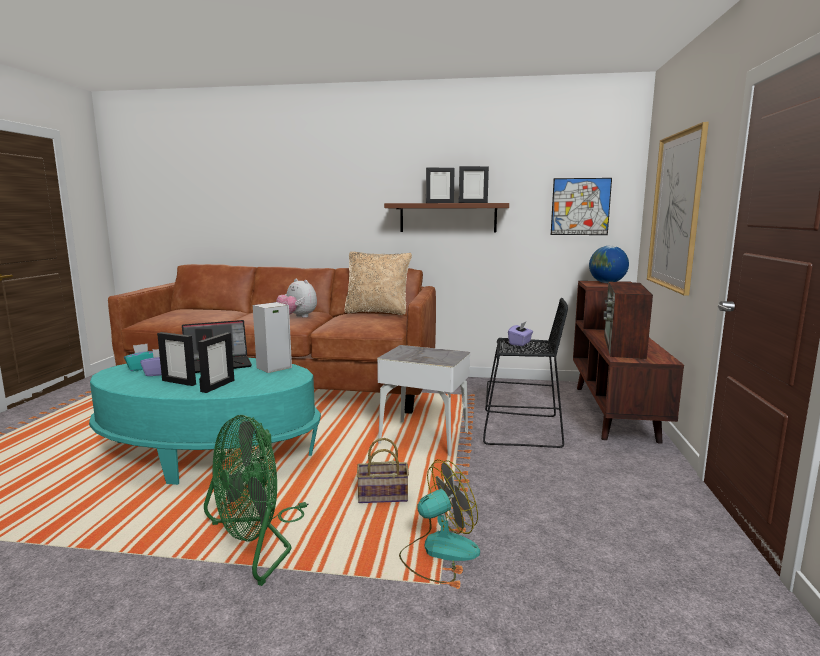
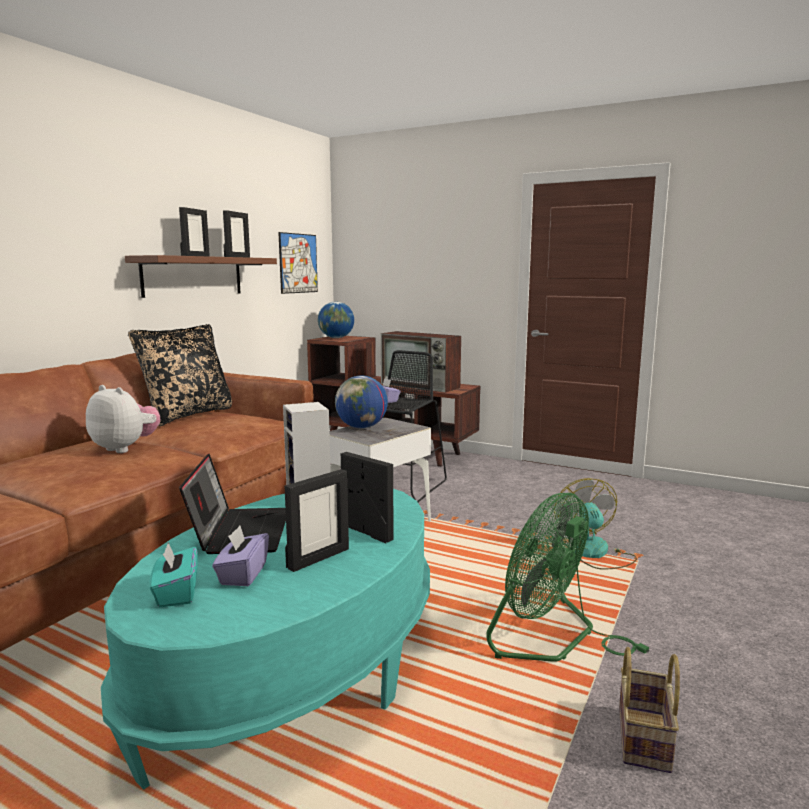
camera: 70 degrees left, 0 degrees up
(258, 539) = (560, 635): green fan -> green fan turned 150 degrees clockwise
(298, 317) = (125, 448): plush toy -> plush toy turned 120 degrees counterclockwise
(377, 313) = (189, 416): beige pillow -> black pillow
(381, 496) = (495, 562): basket -> basket (645, 740)
(426, 350) = (361, 427): none -> globe
(675, 211) = (418, 268): picture -> none

